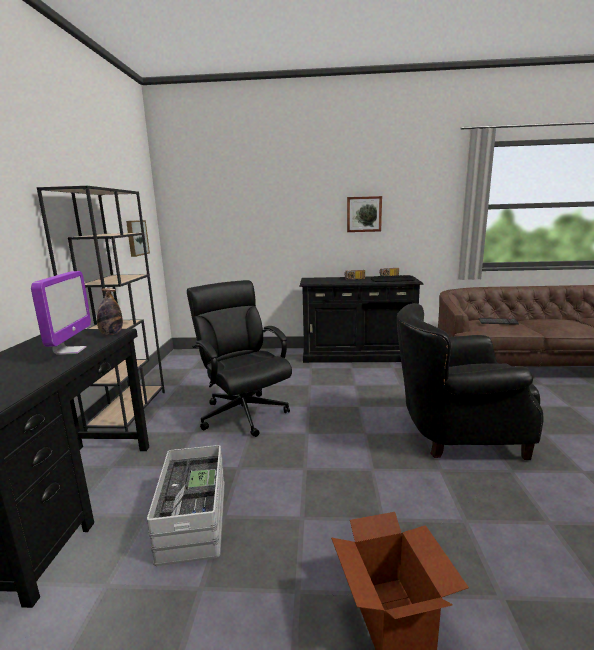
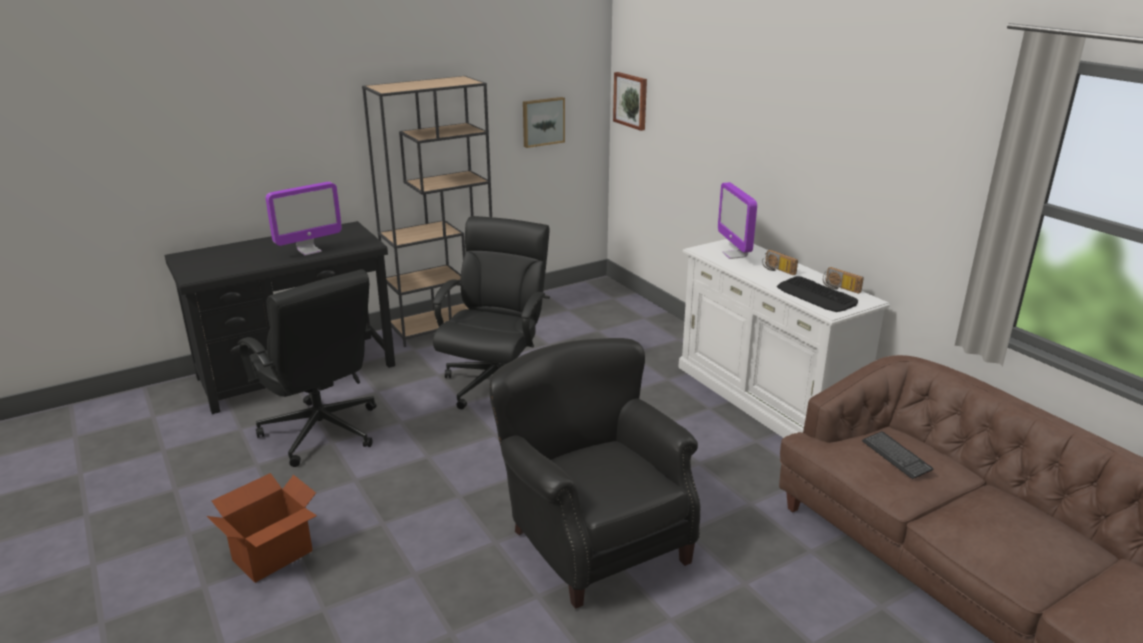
camera: 55 degrees right, 10 degrees up
(111, 334) = (361, 245): bottle -> none
(194, 518) = (321, 430): grey storage box -> black office chair
(324, 280) = (735, 255): none -> monitor
(358, 355) = (765, 399): black cabinet -> white cabinet
(364, 214) = (835, 157): picture -> picture (631, 100)

